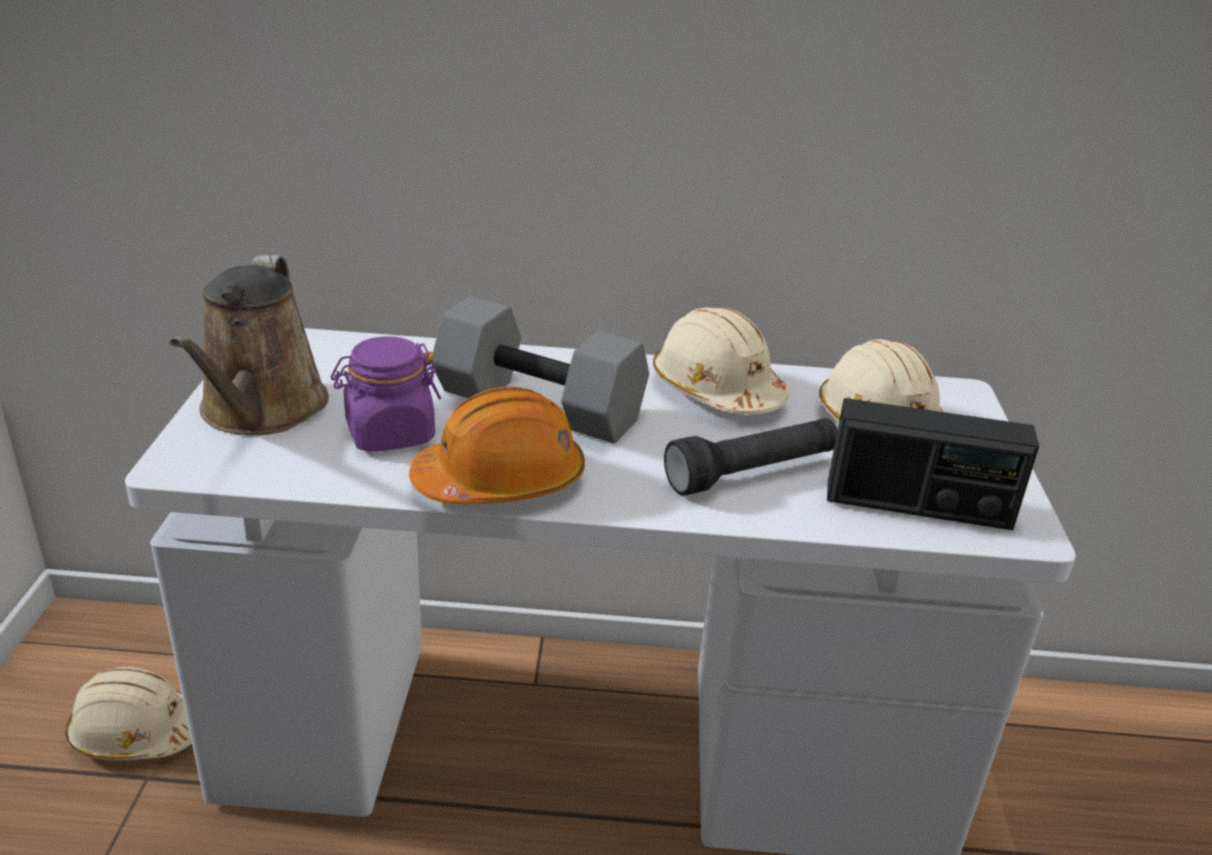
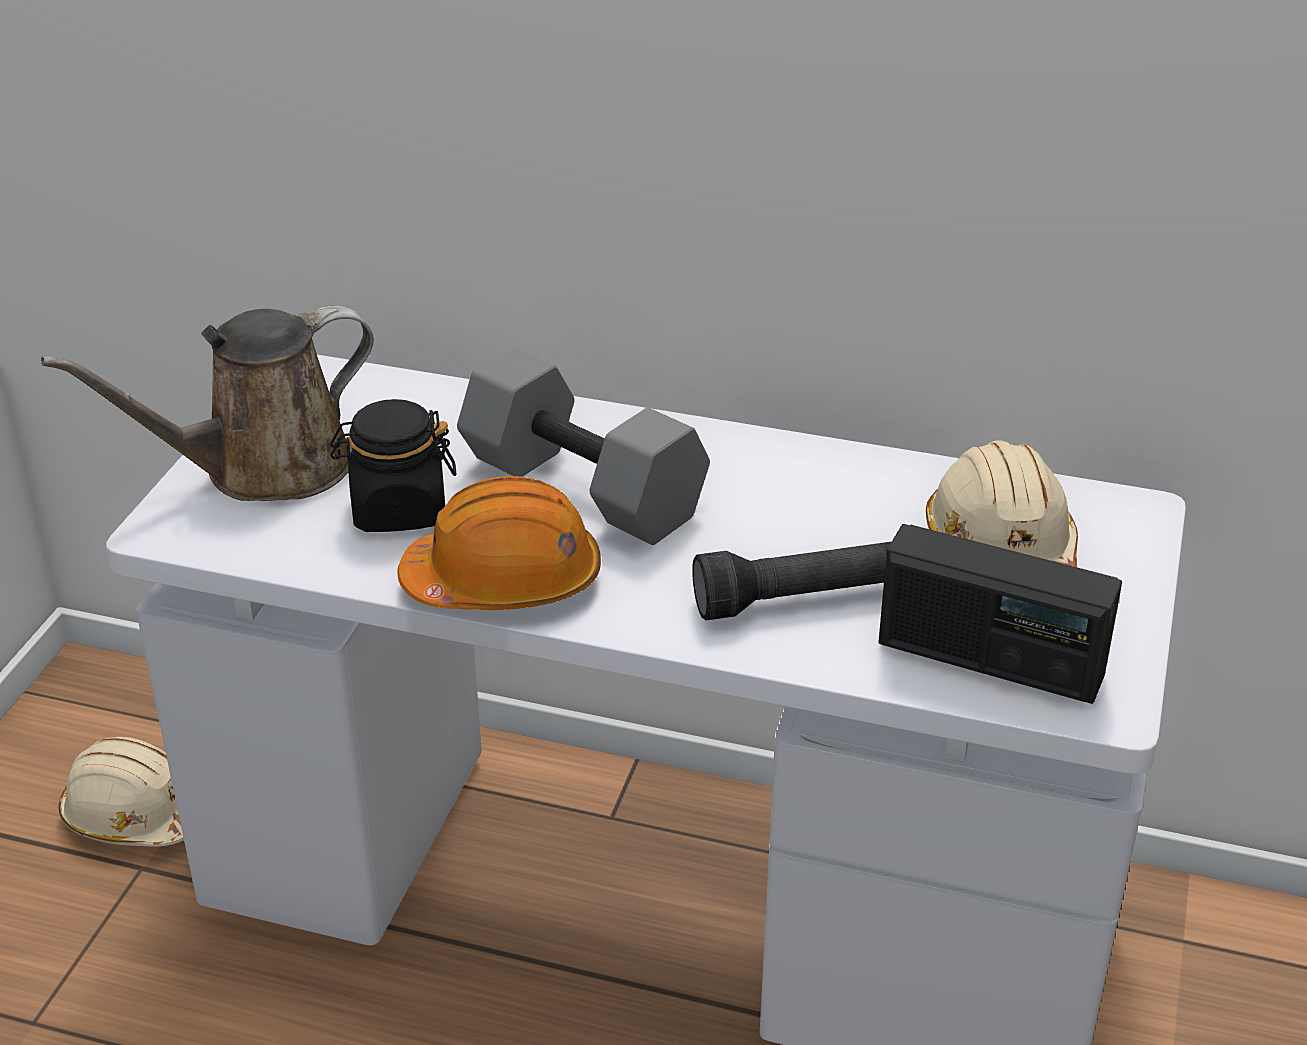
camera: 15 degrees right, 5 degrees up
(260, 411) = (264, 469): brown watering can -> brown watering can turned 45 degrees clockwise
(389, 433) = (398, 510): purple jar -> black jar
(716, 390) = (811, 483): beige hard hat -> none

